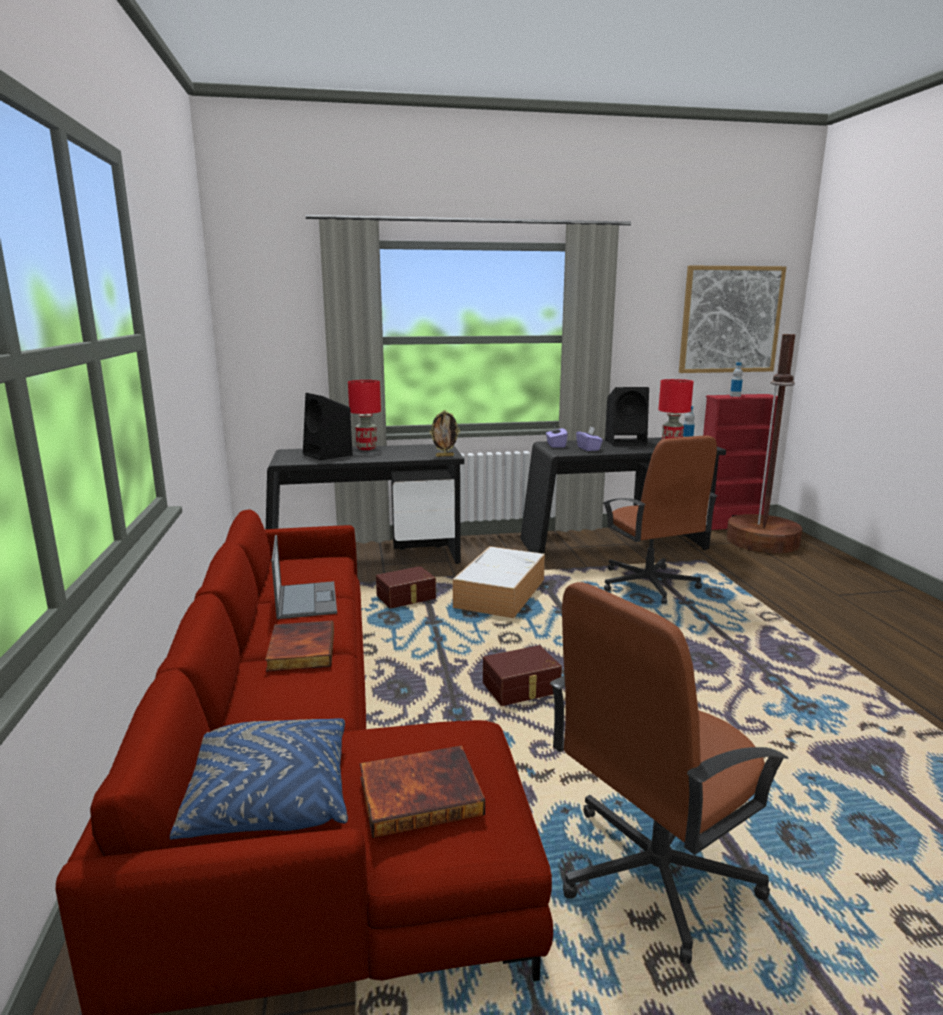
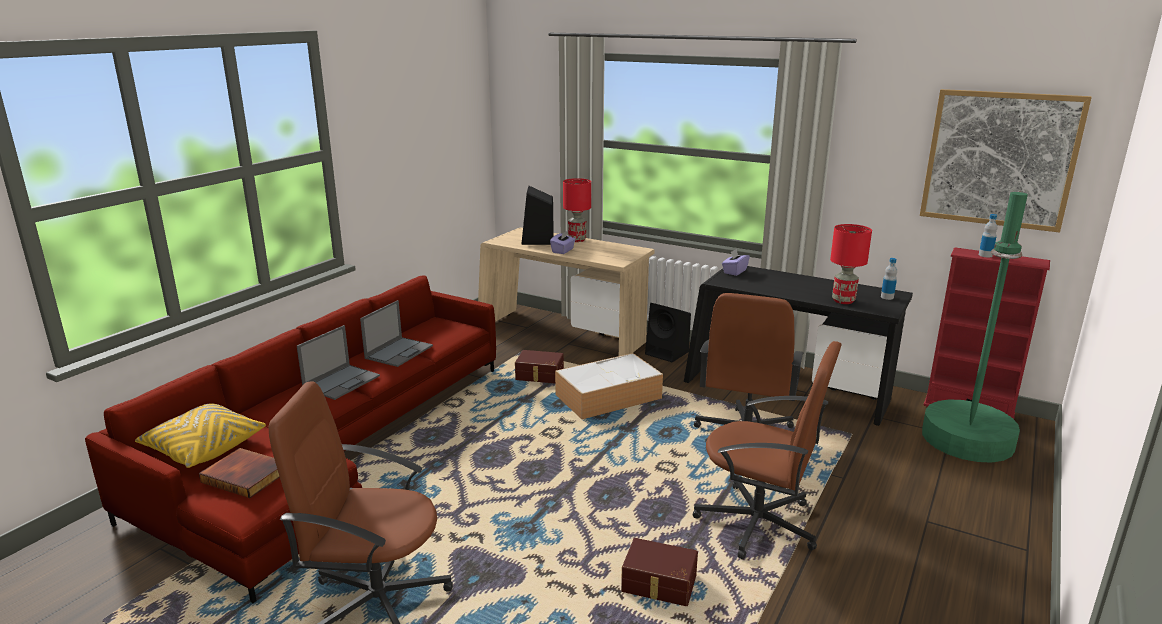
camera: 40 degrees right, 5 degrees up
(267, 800) = (202, 448): blue pillow -> yellow pillow
(300, 650) = (342, 382): book -> laptop
(365, 560) = (562, 336): black desk -> beige desk
(444, 456) = (614, 261): picture frame -> none
(522, 689) = (497, 469): brown storage box -> brown storage box (659, 585)
(588, 448) = (755, 282): purple tissue box -> purple tissue box (563, 251)
(626, 442) = (814, 284): black speaker -> black speaker (668, 353)
(762, 542) = (967, 440): brown floor lamp -> green floor lamp
(771, 638) = (759, 523): none -> brown office chair

